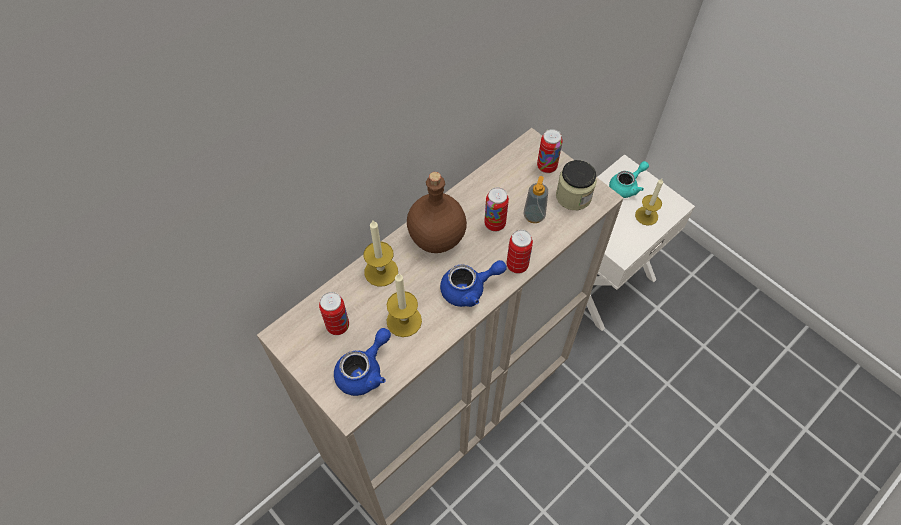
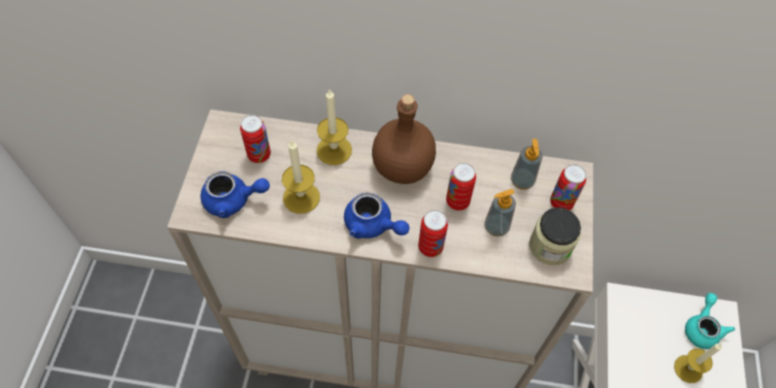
camera: 50 degrees right, 0 degrees up
(511, 175) = (522, 181): none -> soap dispenser
(626, 186) = (702, 328): turquoise teapot -> turquoise teapot turned 90 degrees counterclockwise

